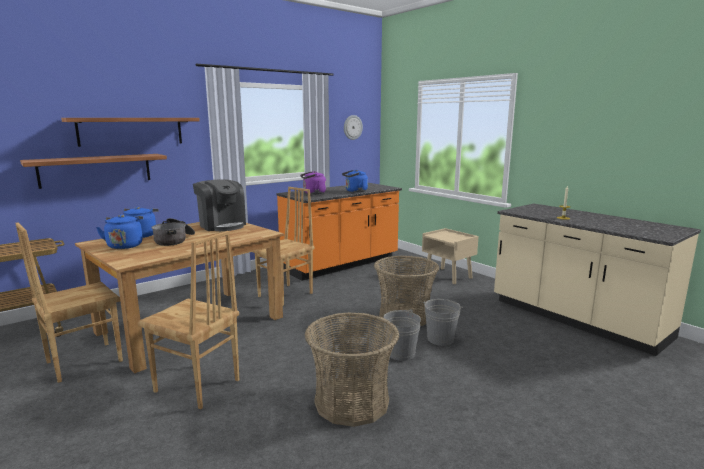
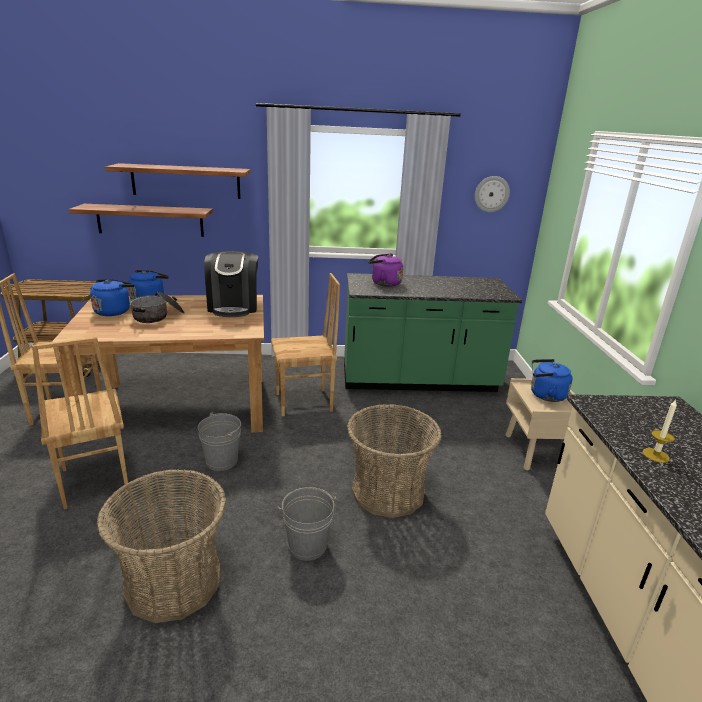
camera: 35 degrees right, 10 degrees up
(341, 264) = (419, 381): orange counter -> green counter
(355, 191) = (442, 291): blue kettle -> blue kettle (545, 395)
(440, 339) = (382, 551): grey bucket -> grey bucket (222, 461)

